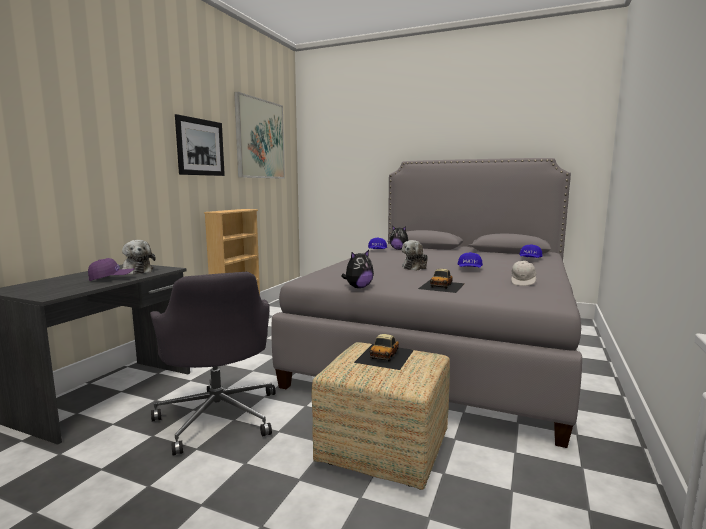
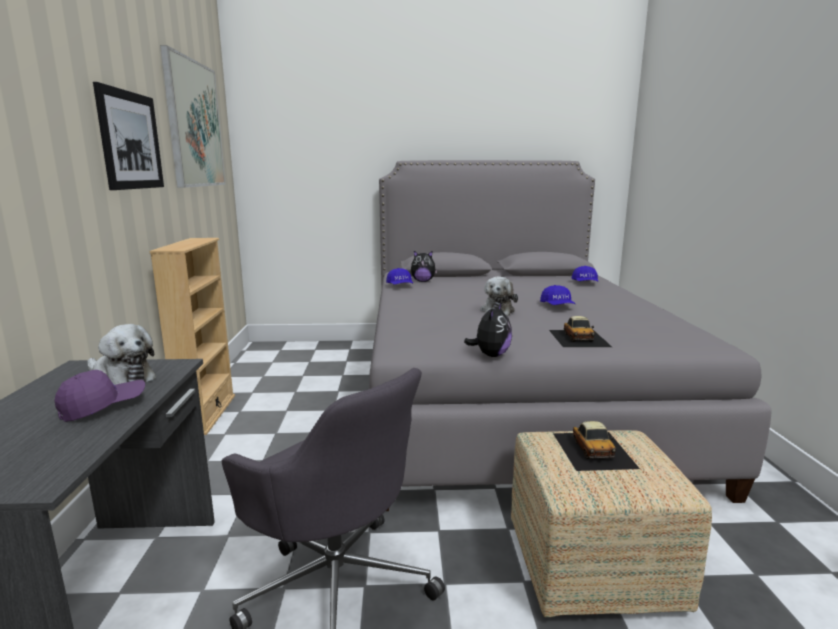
camera: 25 degrees left, 5 degrees up
(523, 282) = (641, 320): white cap -> none

